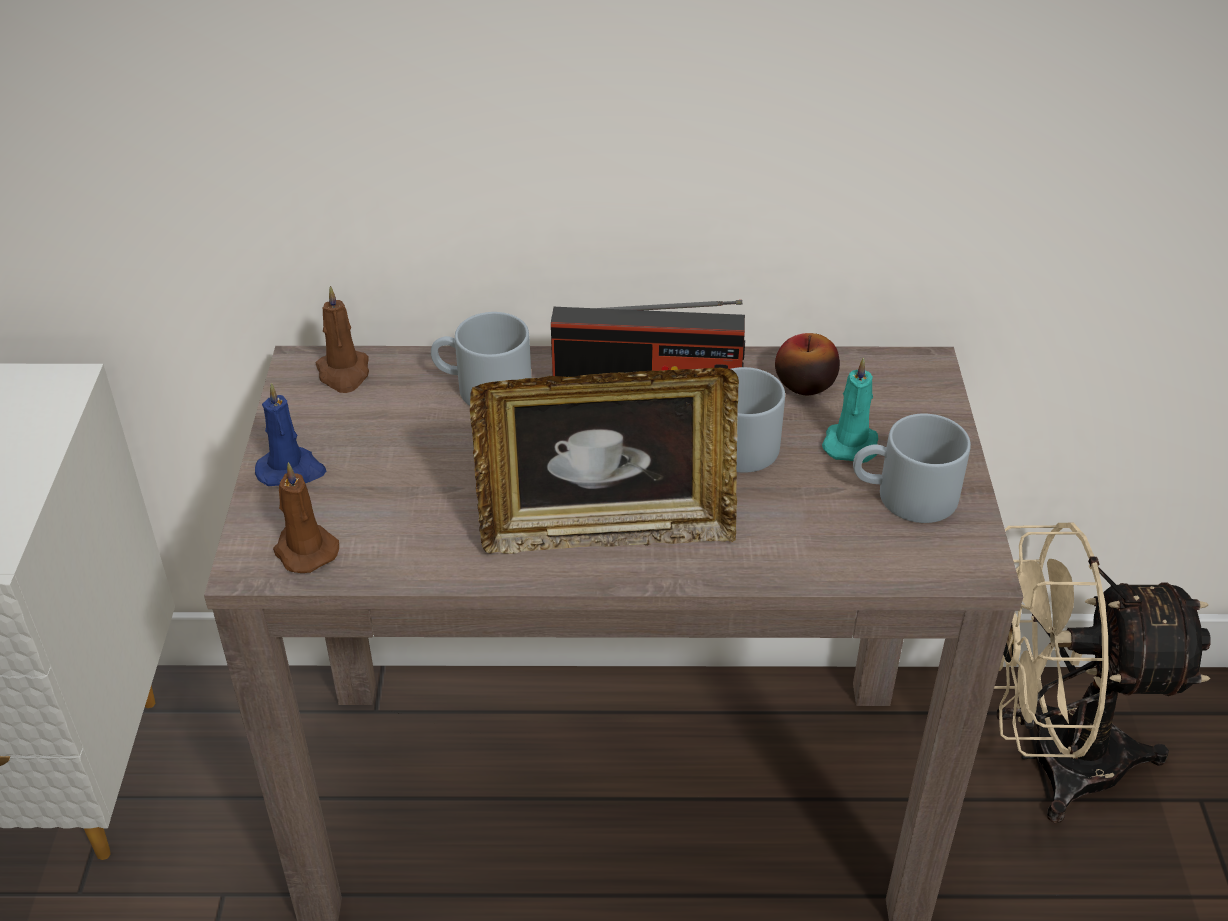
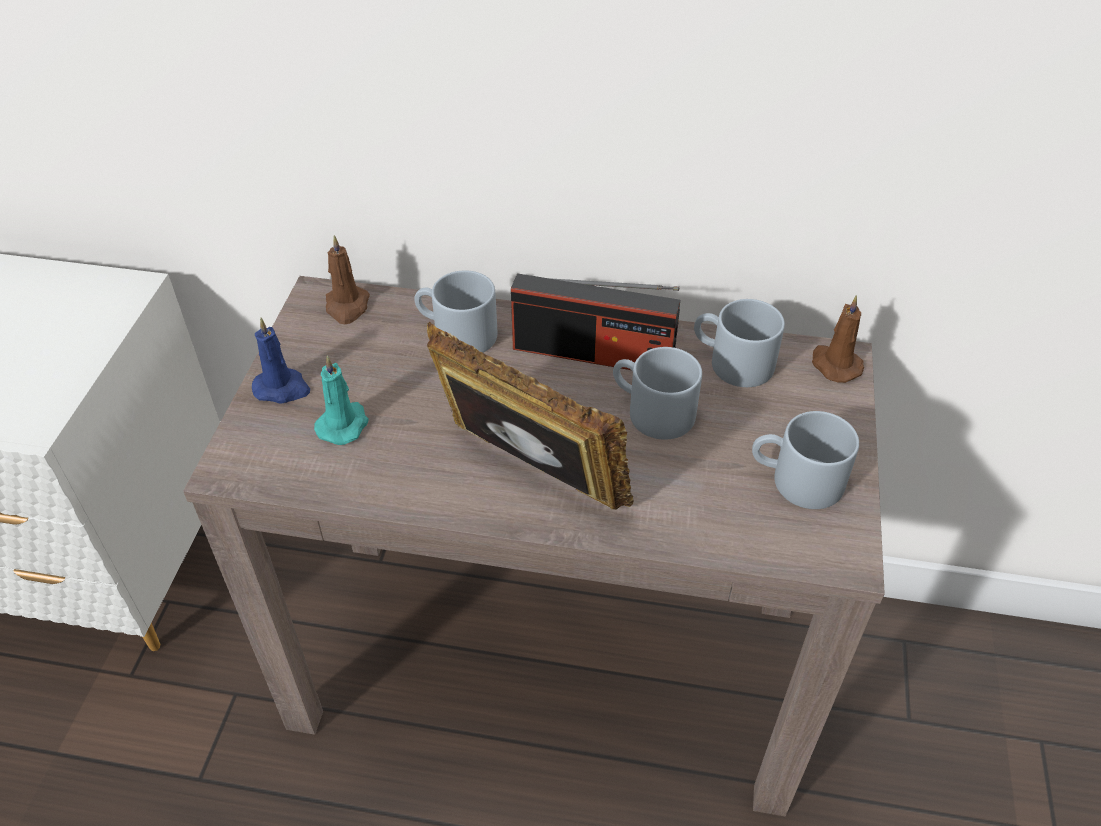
camera: 10 degrees right, 5 degrees up
(304, 549) = (273, 461): brown candle -> brown candle (834, 364)
(607, 530) = (528, 477): picture frame -> picture frame turned 150 degrees counterclockwise
(805, 384) = (731, 362): apple -> grey mug
(850, 443) = (759, 423): turquoise candle -> turquoise candle (344, 424)
(1050, 759) = (916, 685): beige fan -> none

